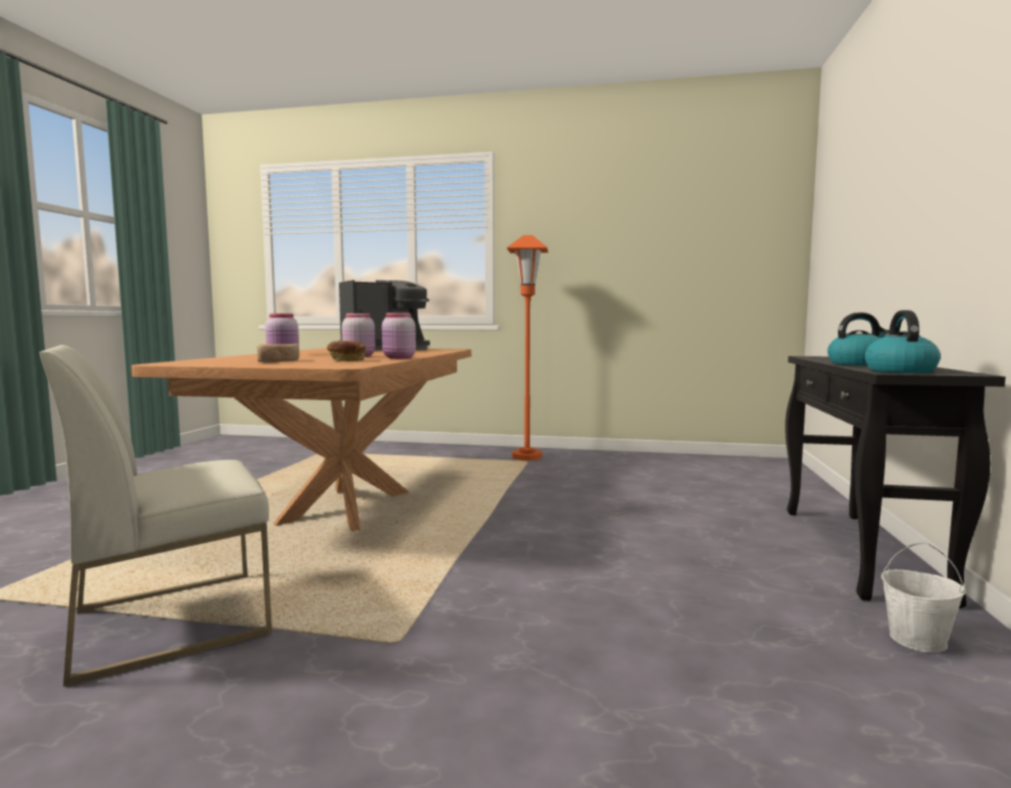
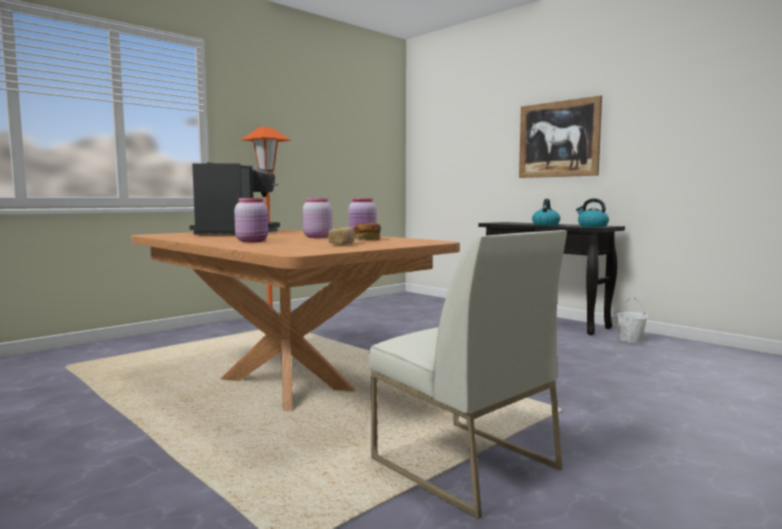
camera: 55 degrees left, 0 degrees up
(173, 621) = (463, 464): white chair -> white chair turned 45 degrees counterclockwise
(941, 188) = (558, 139): none -> picture

